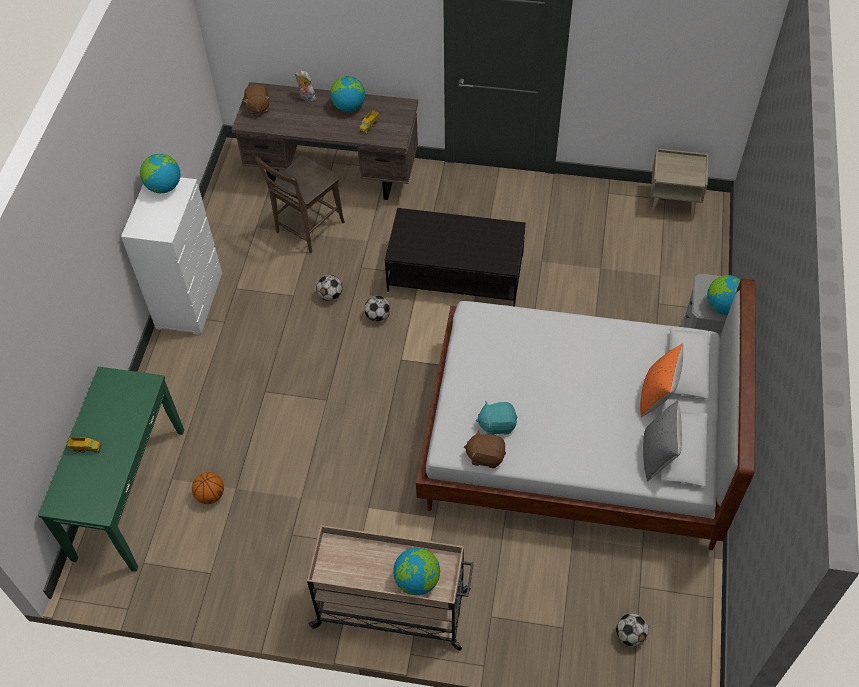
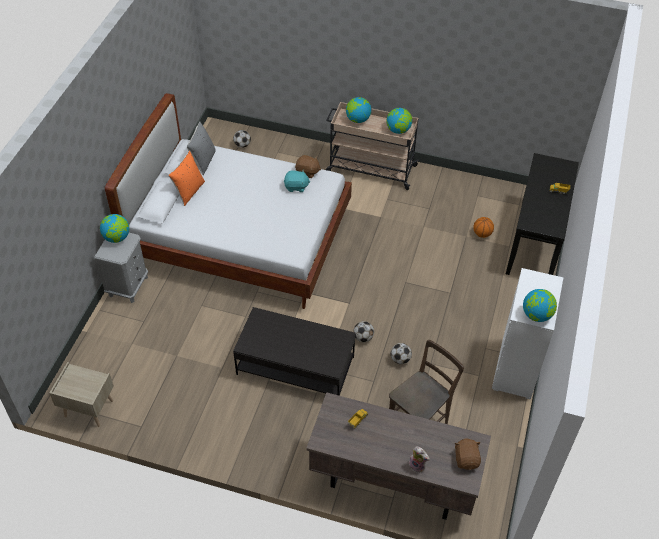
camera: 175 degrees left, 5 degrees down
(129, 493) = (536, 241): green console table -> black console table
(349, 106) = (375, 447): globe -> globe (398, 130)

